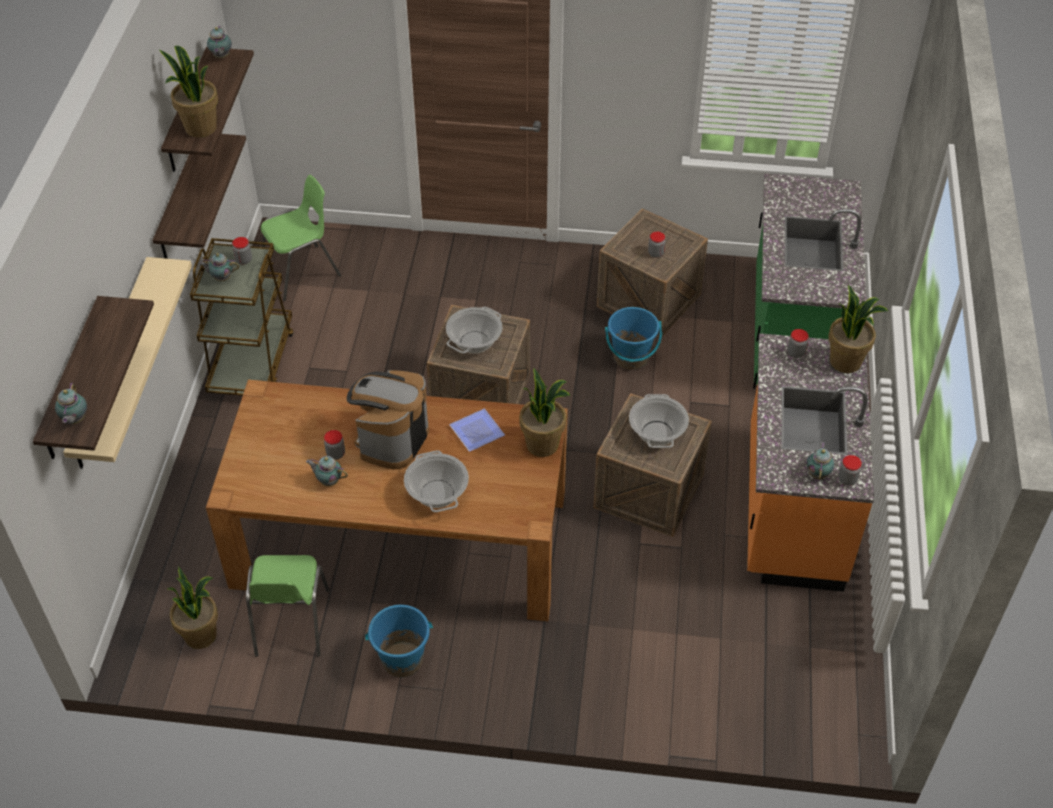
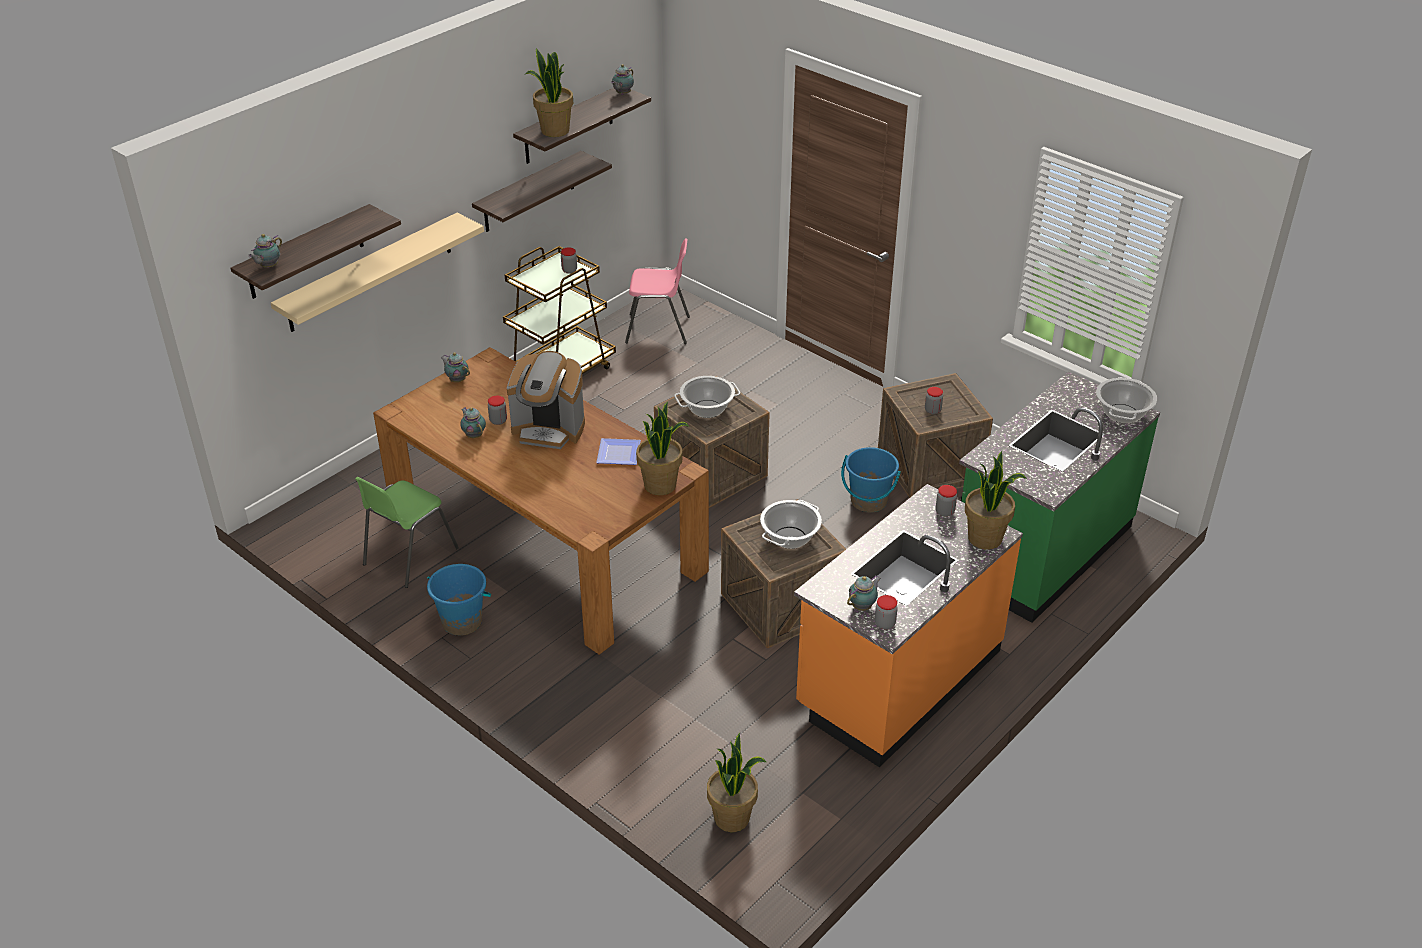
camera: 35 degrees right, 10 degrees down
(201, 635) = (342, 532): potted plant -> potted plant (732, 818)
(221, 278) = (540, 275): teapot -> teapot (457, 380)
(301, 272) = (658, 329): green chair -> pink chair
(391, 439) = (549, 430): coffee machine -> coffee machine turned 135 degrees counterclockwise
(437, 494) = (542, 480): cooking pot -> cooking pot (1122, 414)

